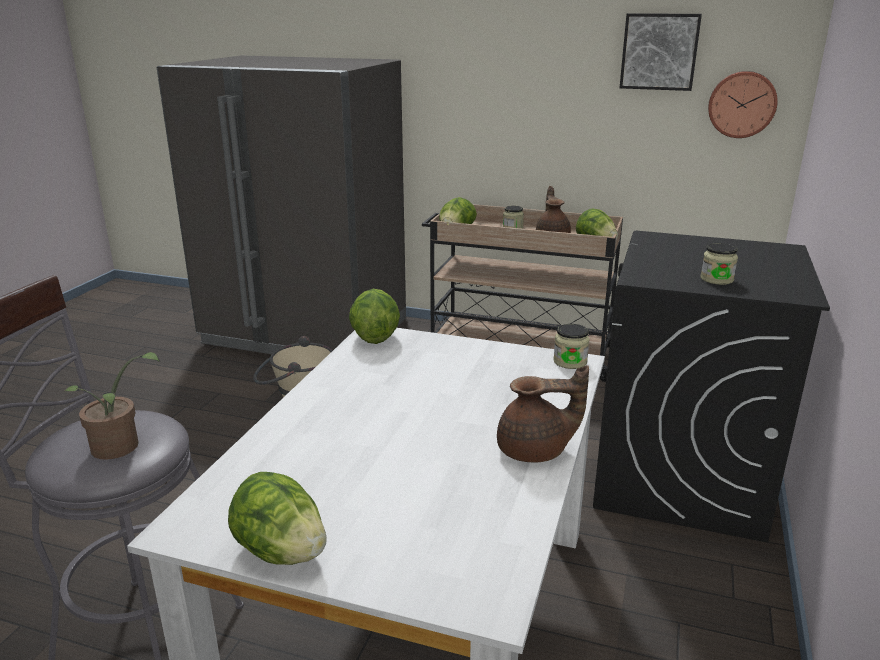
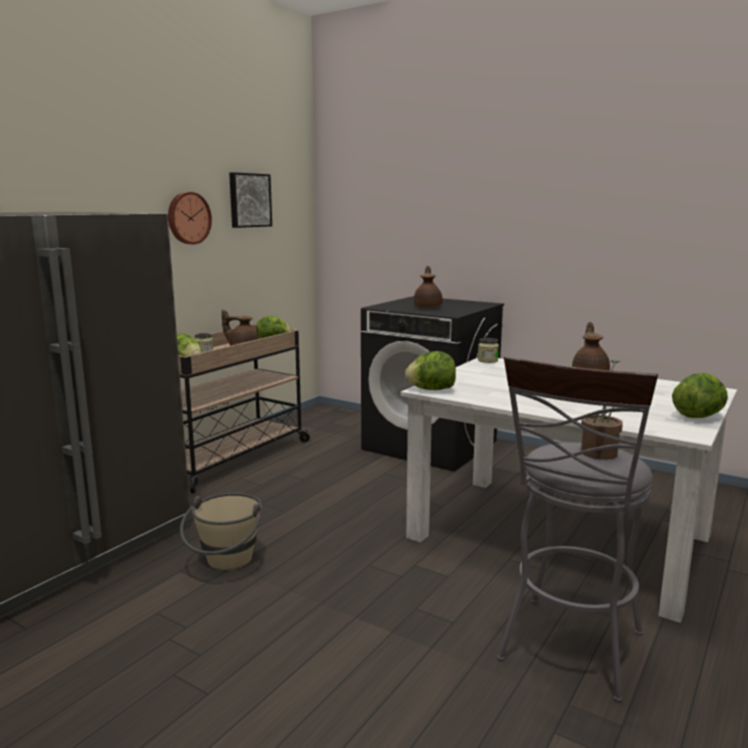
camera: 75 degrees left, 10 degrees down
(692, 261) = (428, 307): none -> brown teapot
(716, 279) = (460, 307): jar -> none
(742, 104) = (290, 233): wall clock -> wall clock (188, 218)

